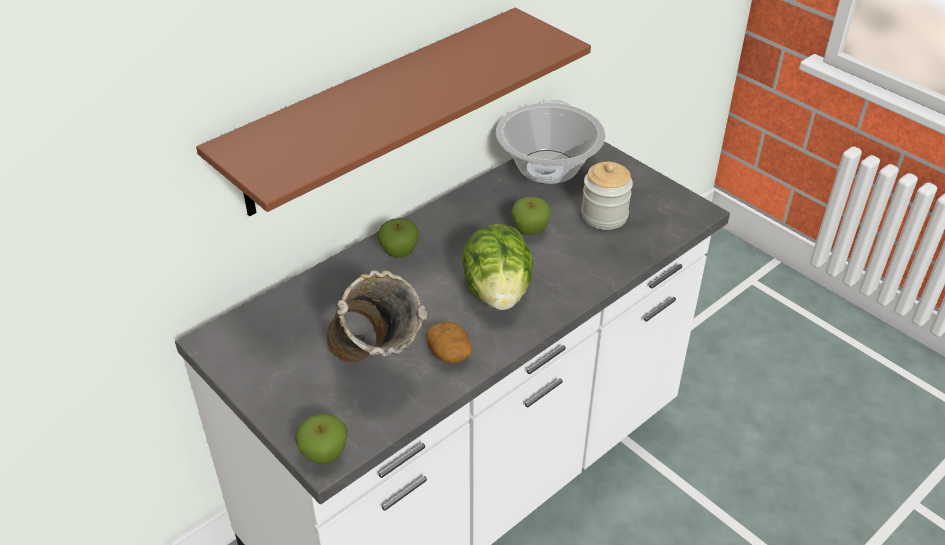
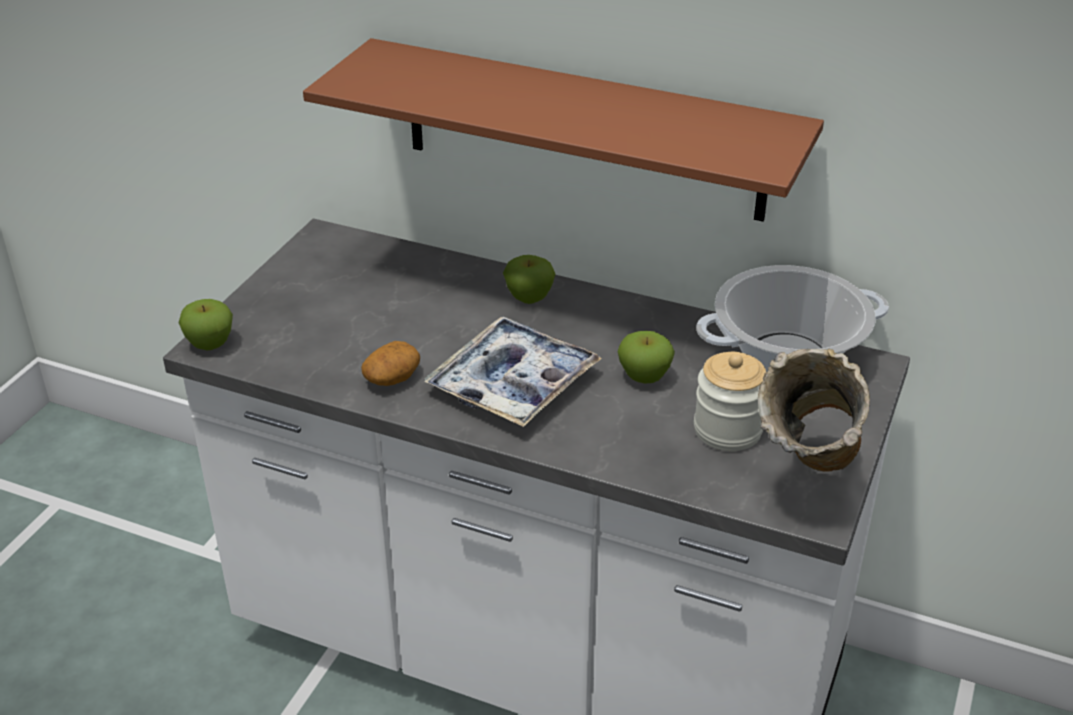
camera: 65 degrees right, 5 degrees down
(375, 373) = (334, 340): beige vase -> beige vase (806, 488)
(497, 292) = (513, 384): lettuce -> tray

